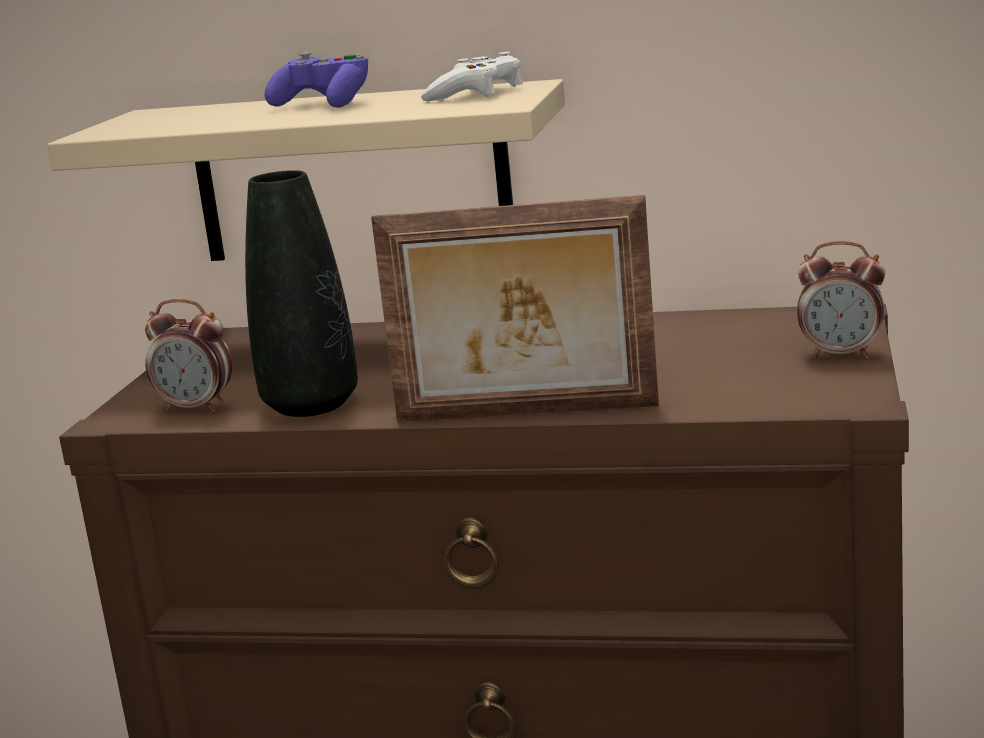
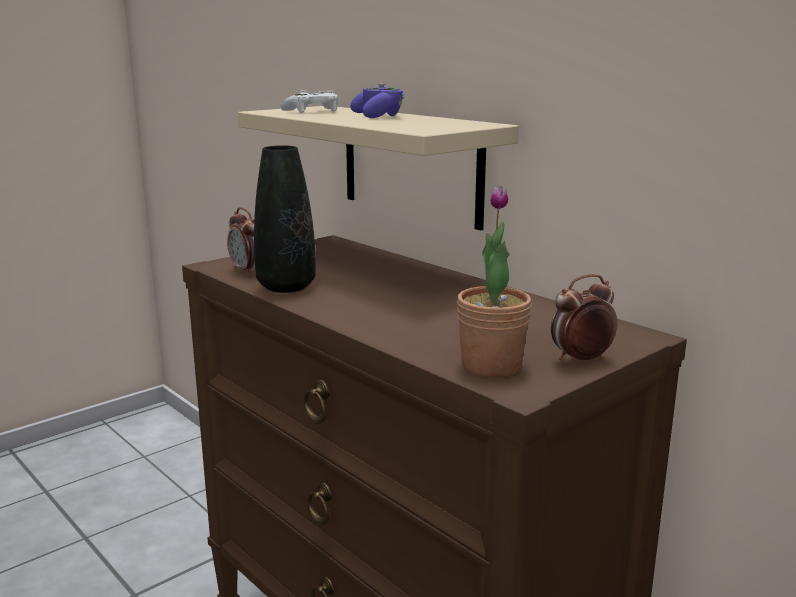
camera: 35 degrees right, 0 degrees up
(476, 93) = (449, 123): white game controller -> white game controller (312, 111)
(526, 414) = (352, 327): picture frame -> none
(773, 391) = (491, 365): none -> potted plant
(842, 355) = (581, 360): alarm clock -> alarm clock turned 105 degrees clockwise

